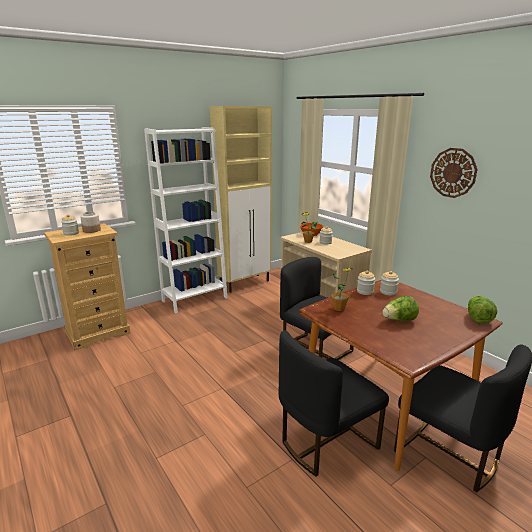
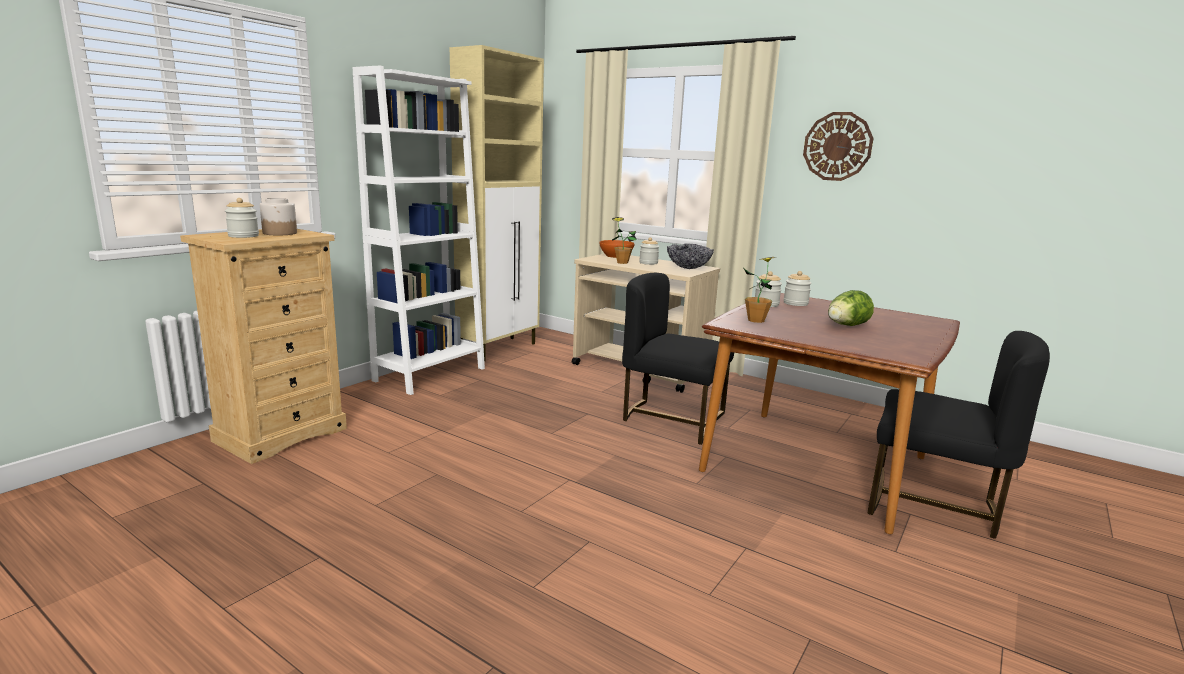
camera: 20 degrees left, 5 degrees down
(325, 441) = (774, 519): black chair -> none
(348, 249) = (688, 268): none -> bowl
(477, 318) = (930, 319): lettuce -> none

